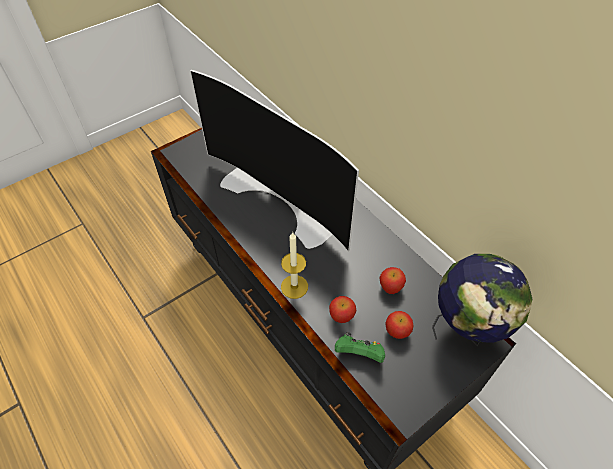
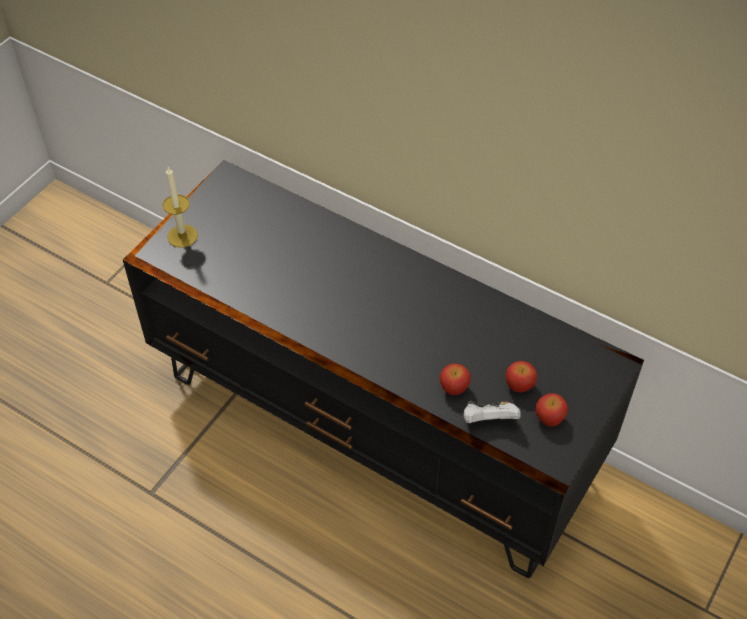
camera: 20 degrees left, 0 degrees up
(283, 199) = (326, 275): television -> none
(294, 286) = (387, 372): candle -> candle (182, 236)
(359, 353) = (488, 420): green game controller -> white game controller
(390, 287) = (494, 341): apple -> apple (549, 418)
(466, 329) = (590, 360): globe -> none

